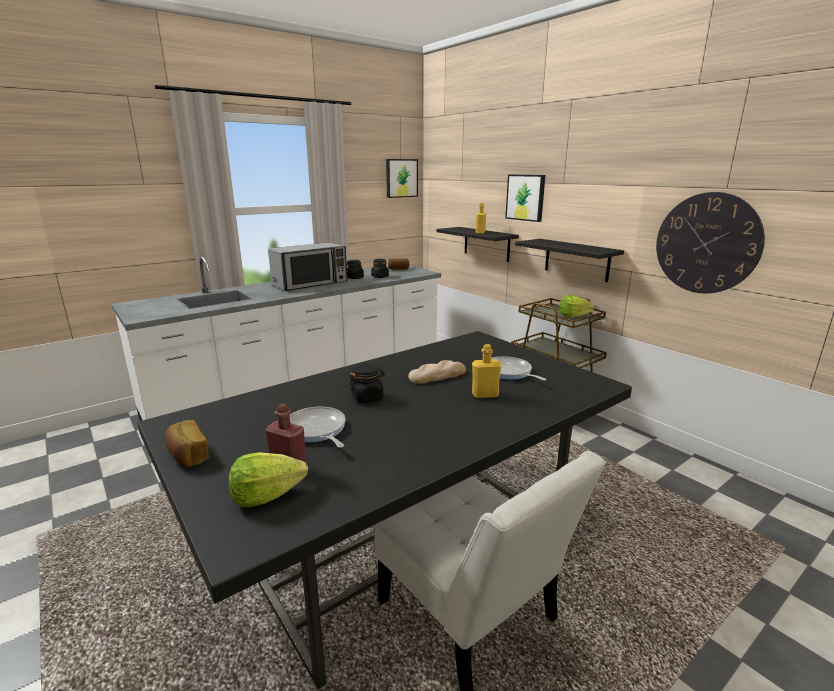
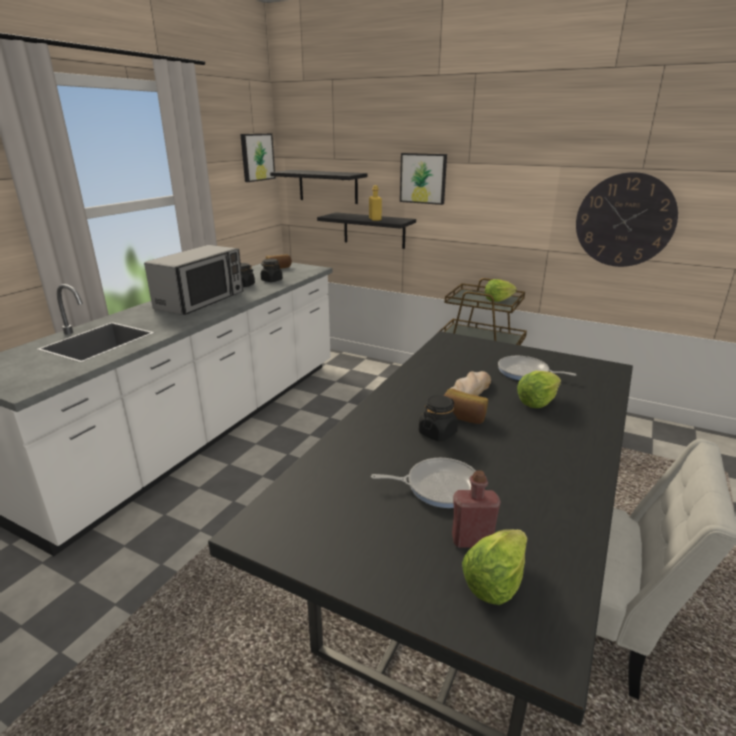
camera: 25 degrees left, 5 degrees up
(187, 456) = (341, 565): bread -> bread (463, 417)
(316, 430) = (438, 486): frying pan -> frying pan turned 150 degrees clockwise
(485, 395) = (537, 402): yellow bottle -> lettuce
(576, 260) = (488, 242): black shelf -> black shelf (328, 186)

